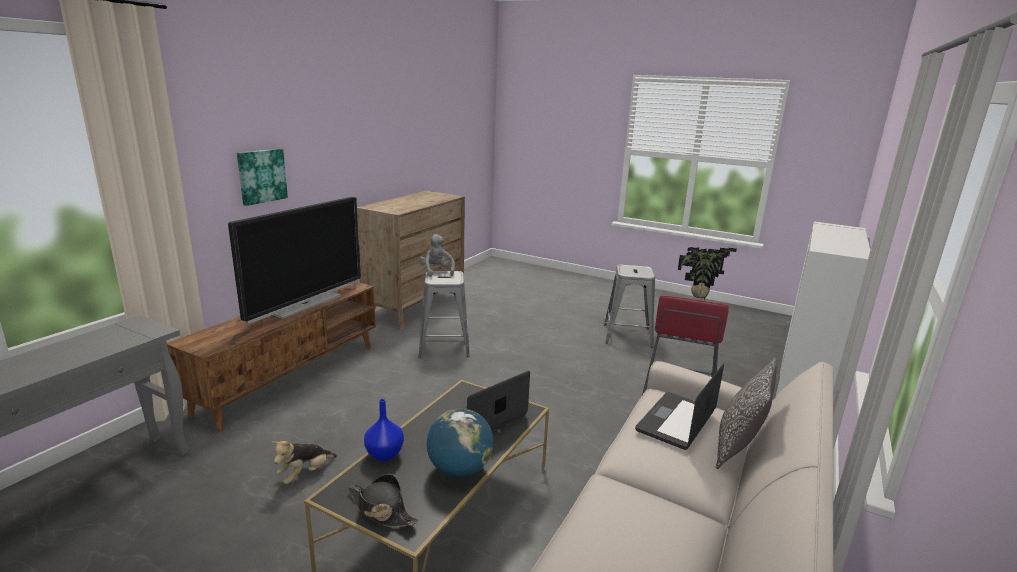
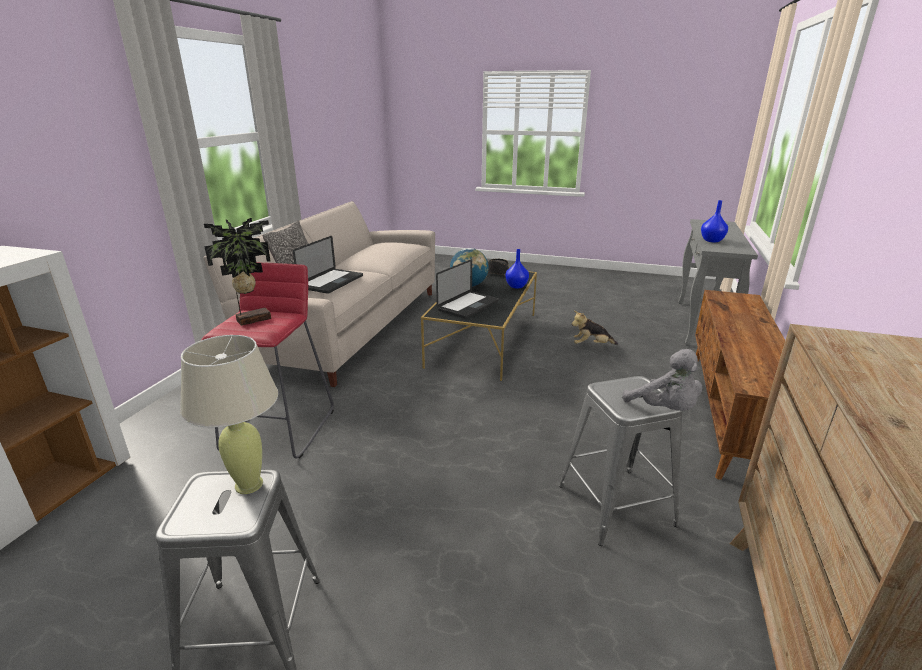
camera: 170 degrees right, 5 degrees up
(105, 347) = (711, 240): none -> blue vase
(261, 176) = (883, 187): picture -> none
(304, 304) = (748, 345): television -> none
(305, 474) = (591, 345): plush toy -> plush toy turned 120 degrees counterclockwise
(628, 272) = (249, 484): none -> beige table lamp

